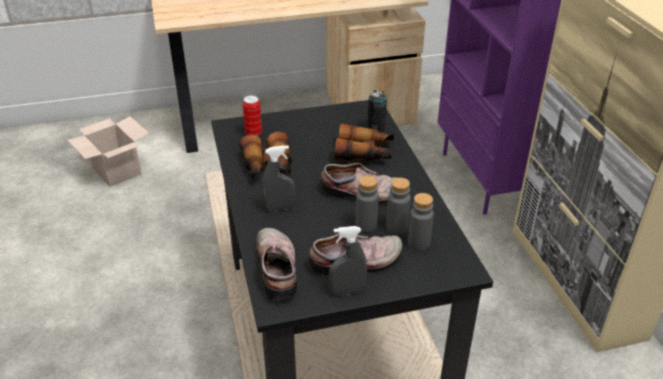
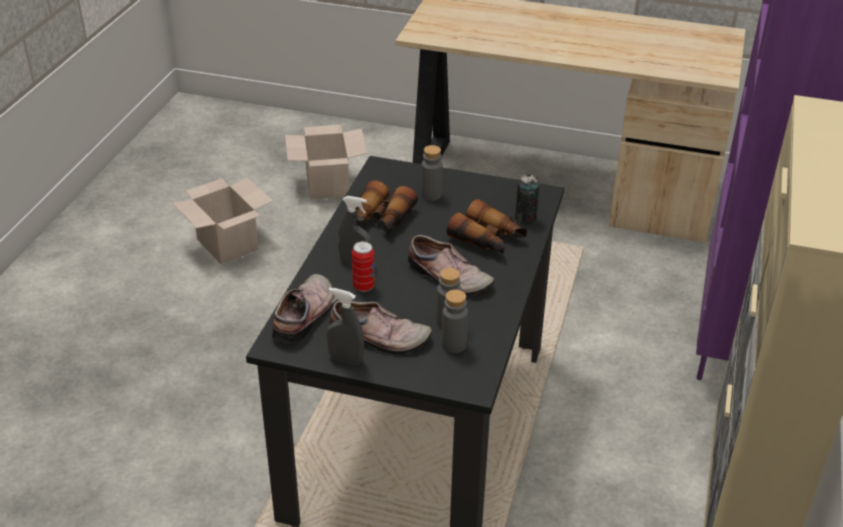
camera: 30 degrees right, 0 degrees up
(64, 247) = (229, 245): none -> cardboard box
(253, 133) = (398, 181): can -> can (363, 286)
(366, 225) = (420, 309): grey bottle -> grey bottle (431, 195)

